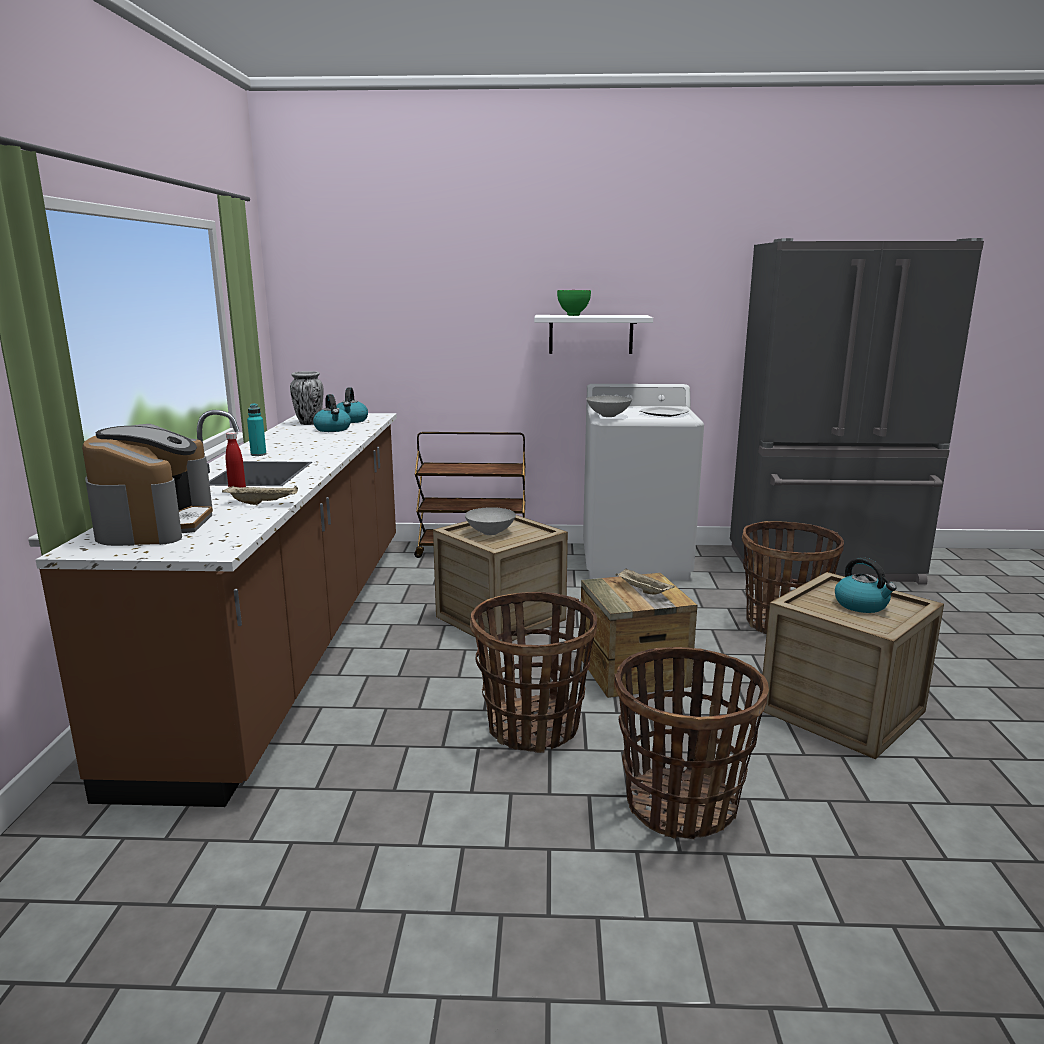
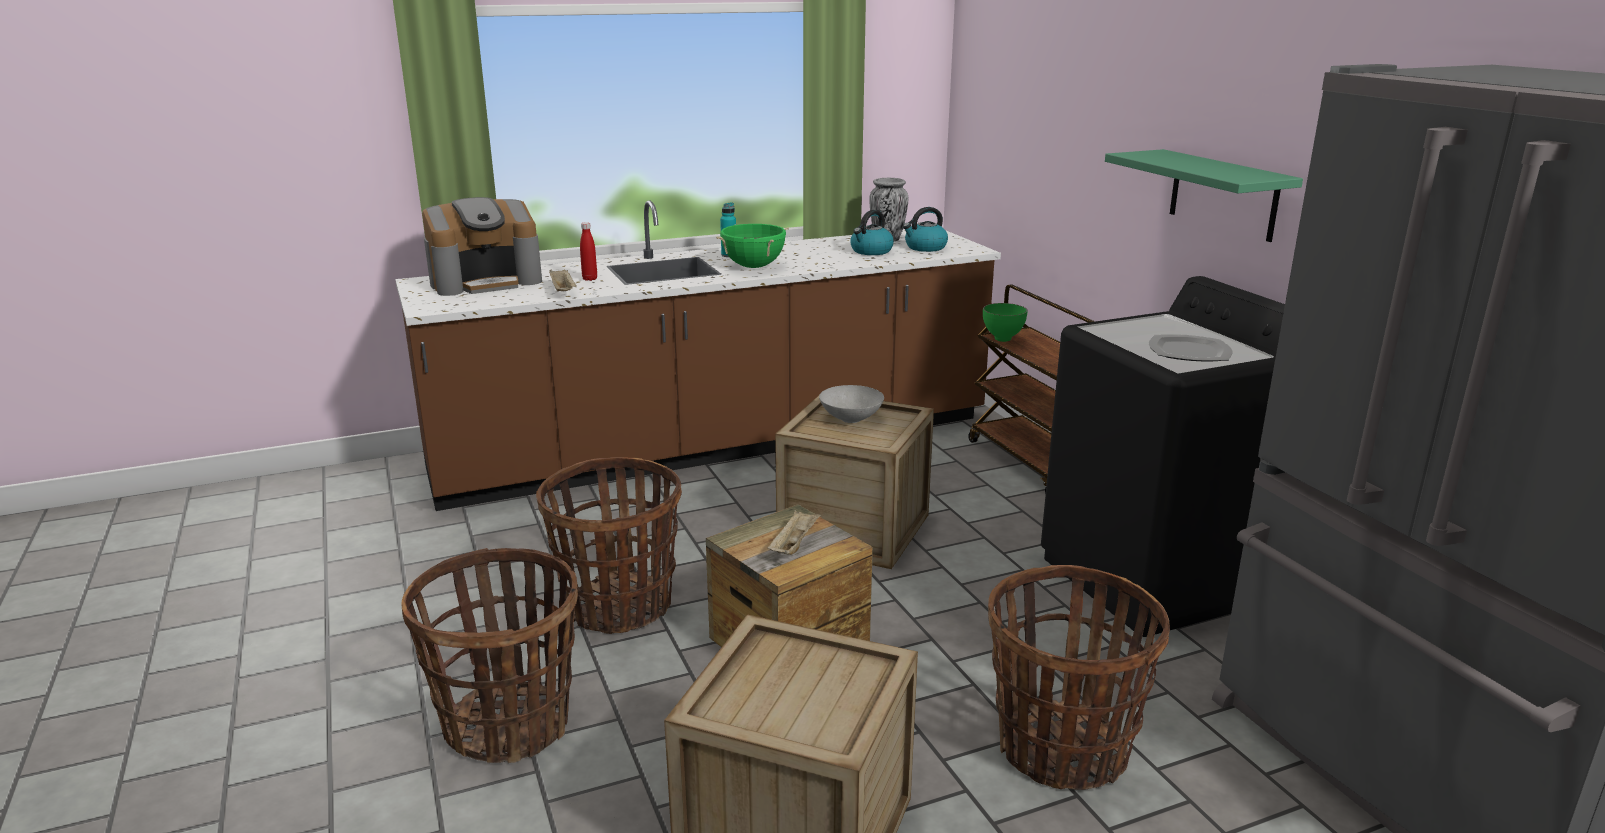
camera: 65 degrees right, 5 degrees up
(310, 453) = (753, 267): none -> green cooking pot
(574, 315) = (1178, 159): green bowl -> green bowl (1003, 339)
(591, 334) = (1223, 195): white shelf -> green shelf
(609, 415) = (1105, 327): grey bowl -> none
(636, 562) = (1156, 579): white washing machine -> black washing machine
(862, 605) = (803, 693): kettle -> none

